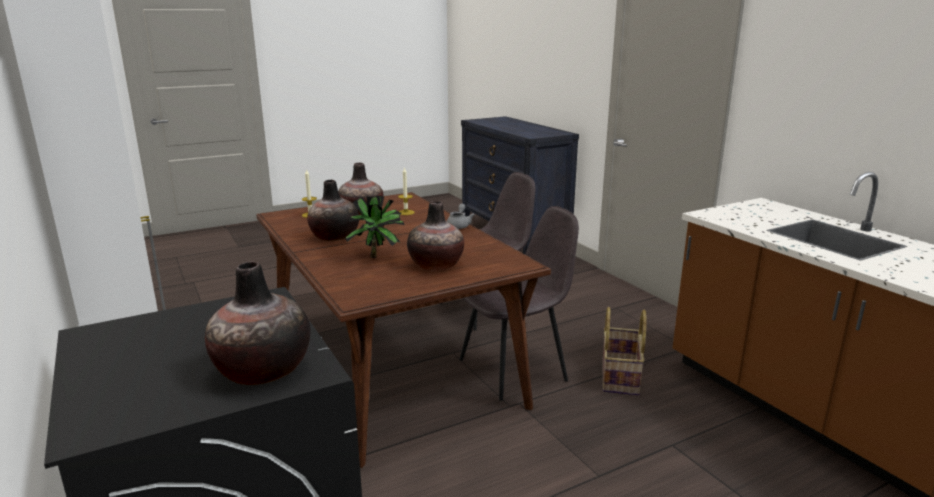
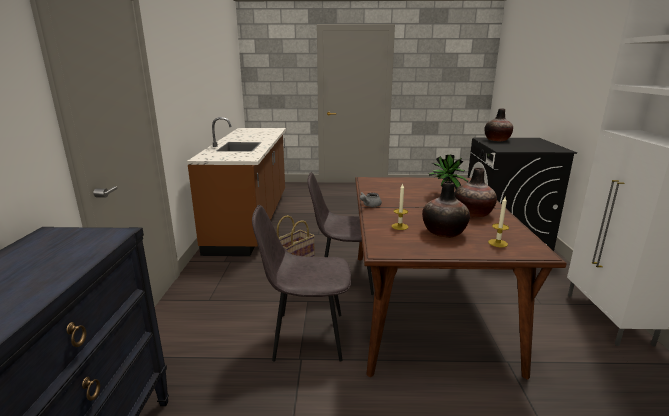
camera: 150 degrees left, 0 degrees up
(436, 265) = (413, 186): vase -> none

